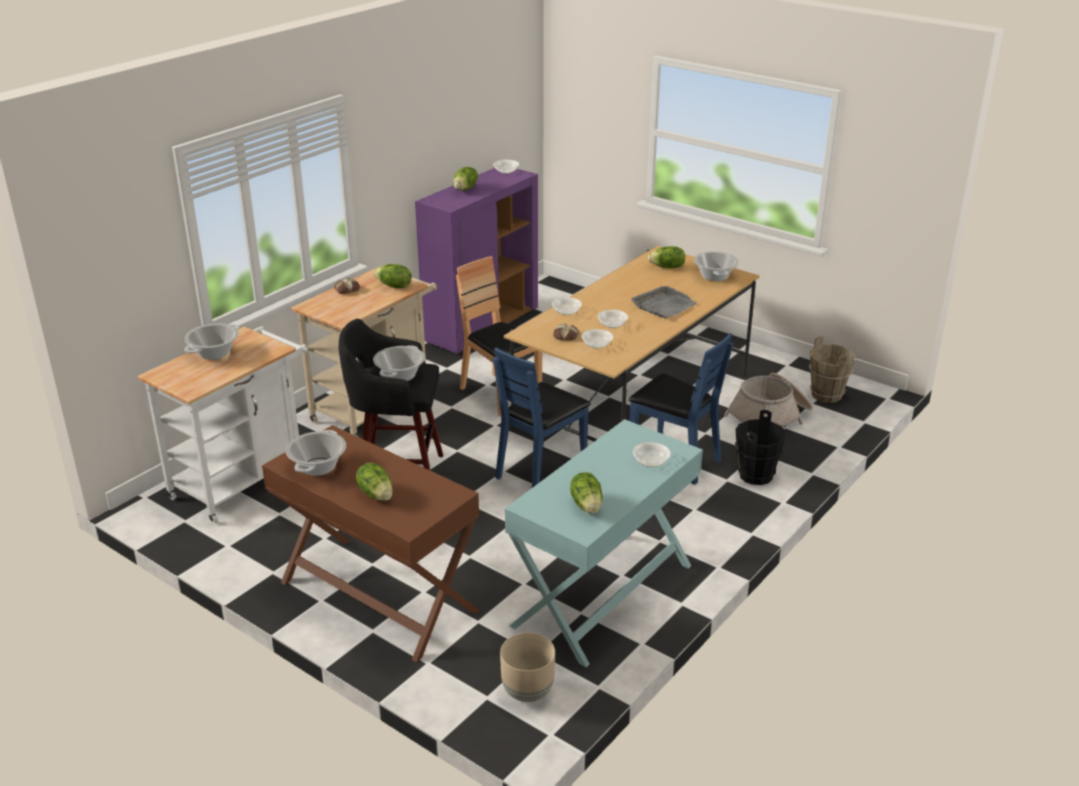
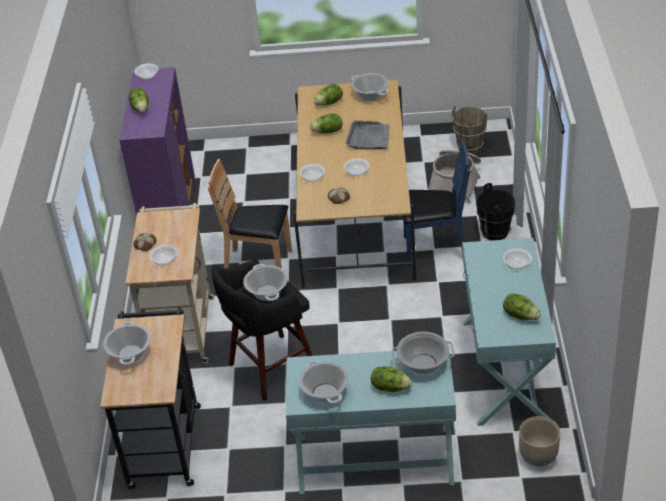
camera: 35 degrees left, 10 degrees up
(244, 479) = (165, 440): white cart -> black cart
(378, 596) = (375, 460): brown console table -> turquoise console table
(394, 286) = (176, 222): lettuce -> lettuce (328, 132)
(433, 493) = (423, 364): none -> cooking pot
(540, 470) = (361, 307): blue chair -> none
(596, 345) = (368, 194): bowl -> bowl (164, 260)

